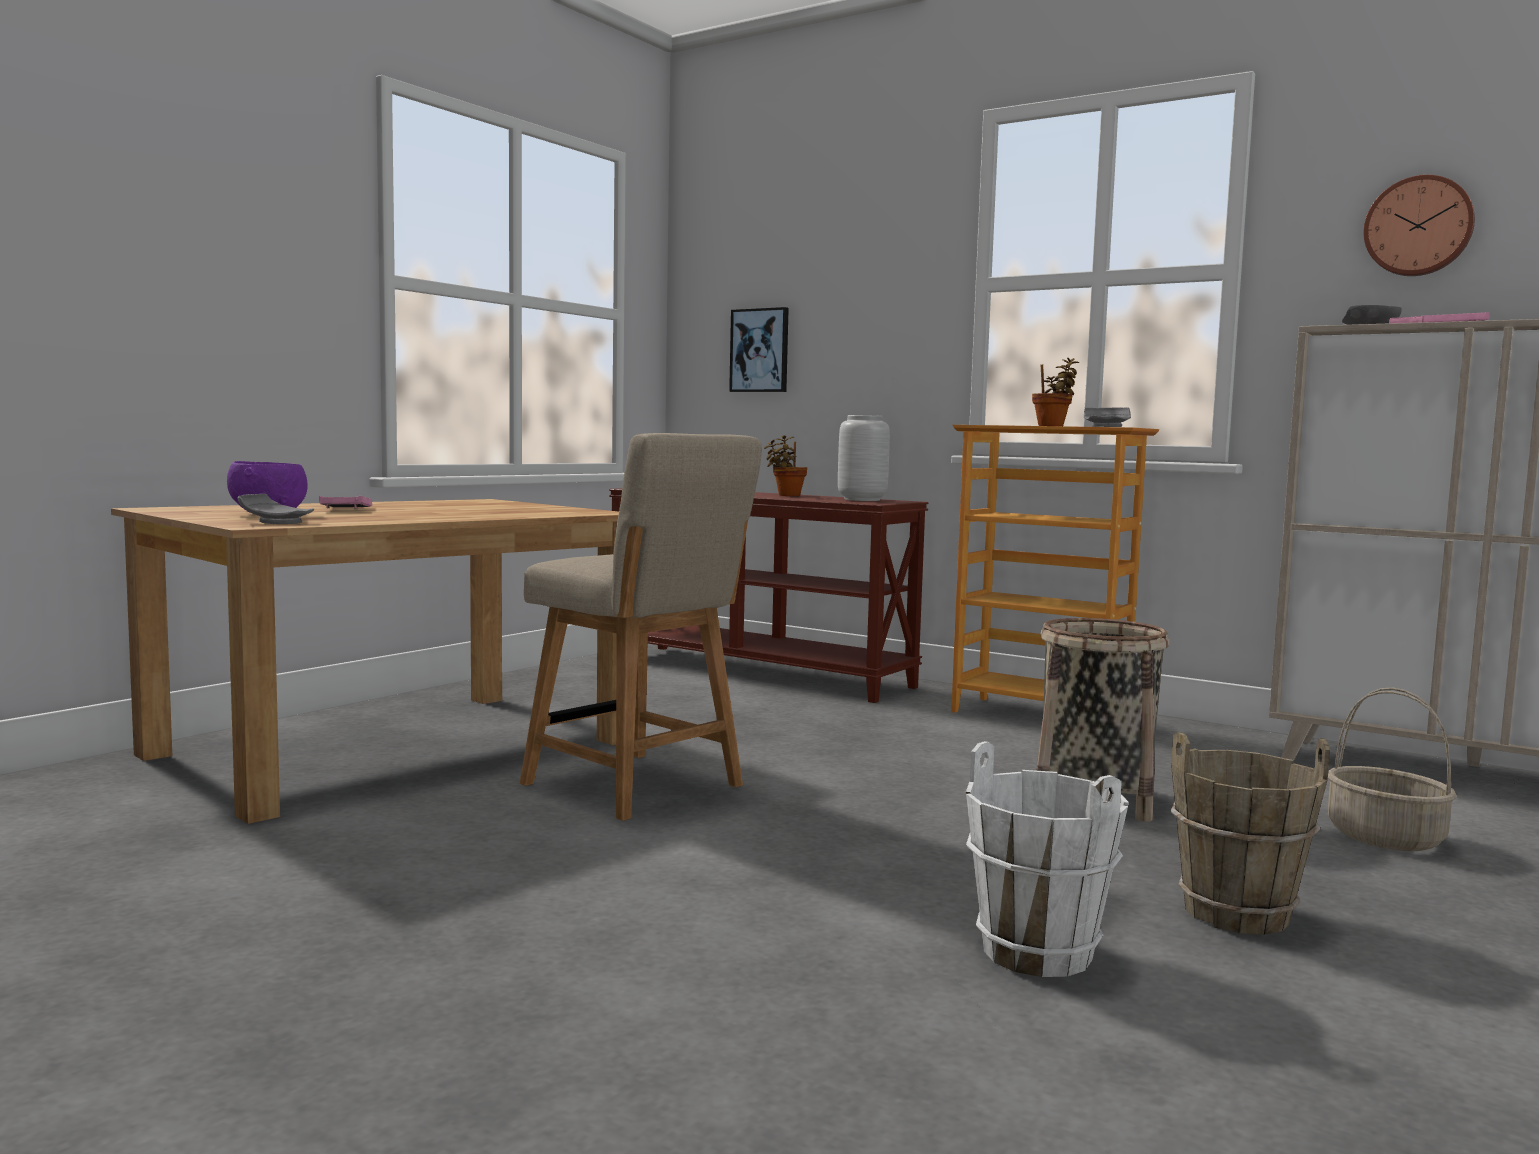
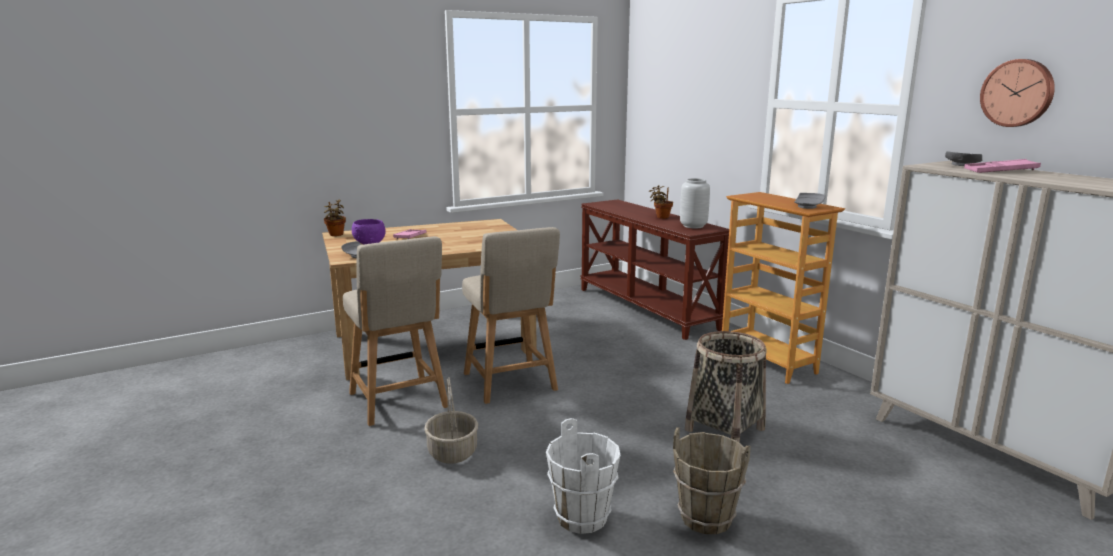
camera: 25 degrees right, 10 degrees up
(426, 842) = (399, 402): none -> beige chair
(760, 350) = (666, 128): picture -> none
(1053, 426) = (787, 199): potted plant -> potted plant (336, 235)
(1386, 838) = (863, 488): basket -> basket (453, 452)

